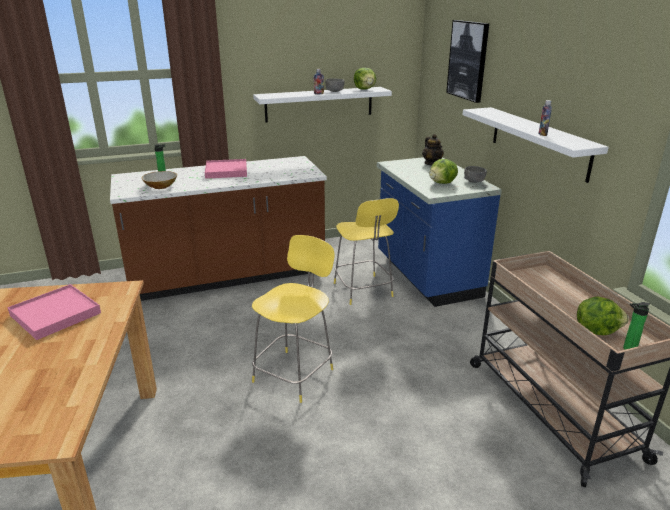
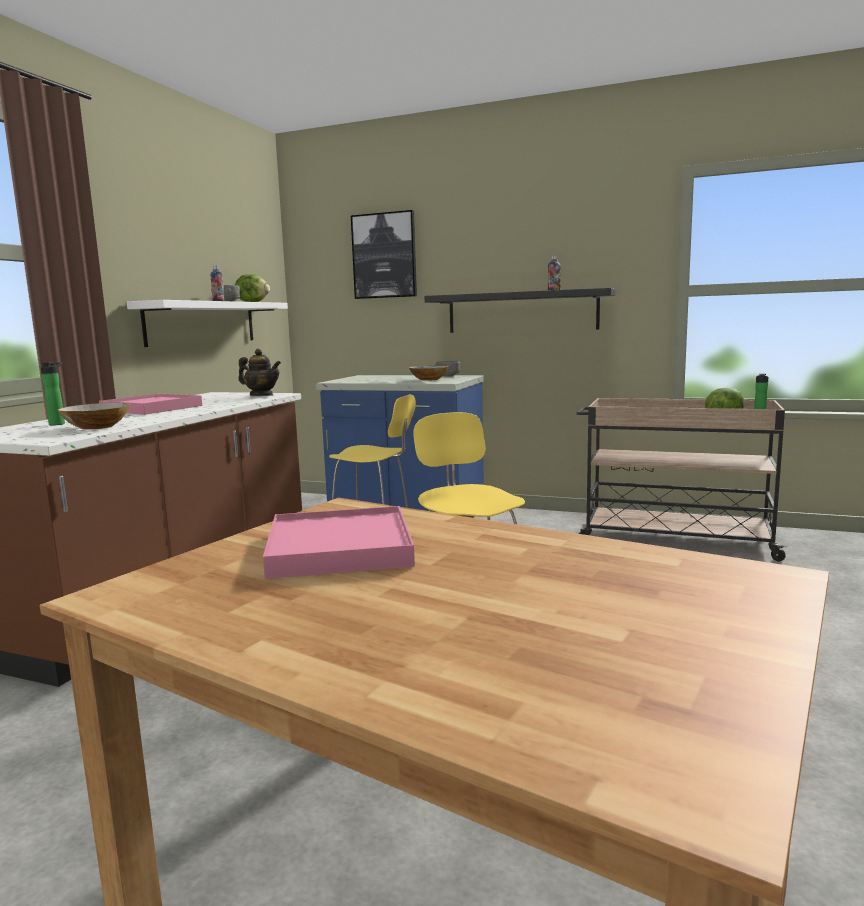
camera: 50 degrees left, 15 degrees down
(432, 164) = (373, 377): teapot -> teapot (261, 395)
(442, 183) = (429, 379): lettuce -> bowl
(538, 142) = (522, 312): white shelf -> black shelf

